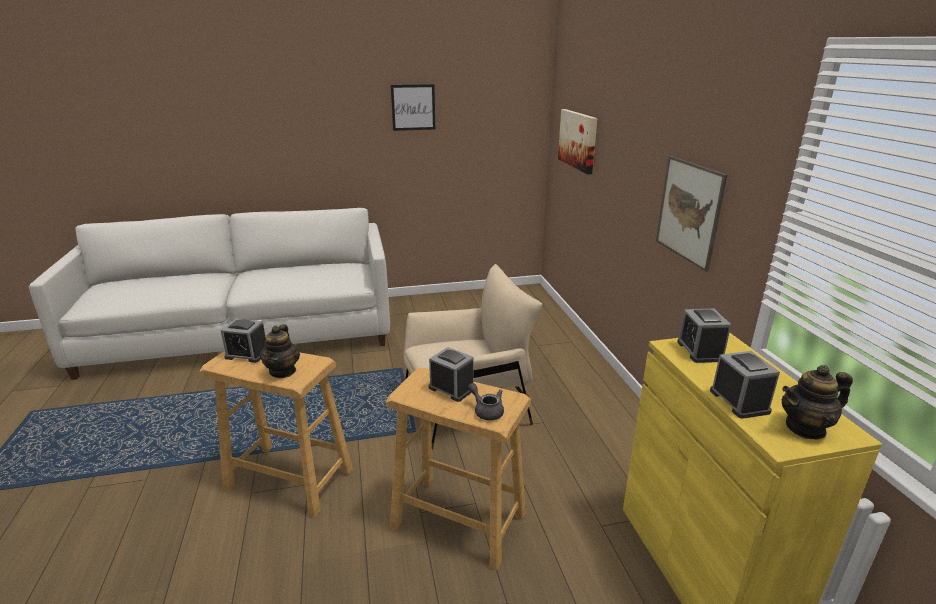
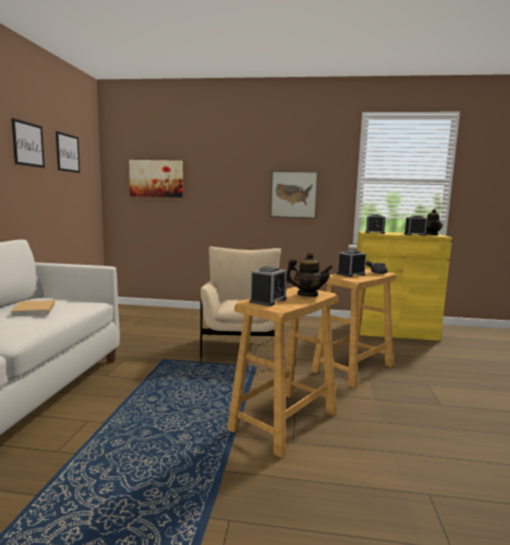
camera: 70 degrees left, 15 degrees down
(296, 277) = (33, 310): none -> beige book
(479, 106) = (67, 153): none -> picture

